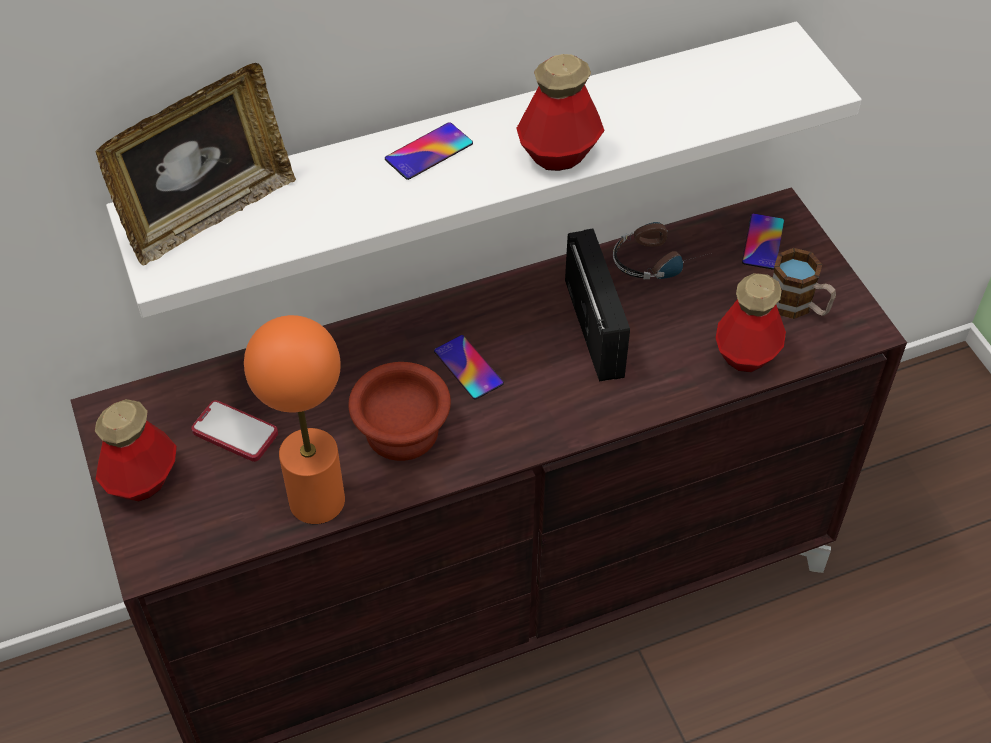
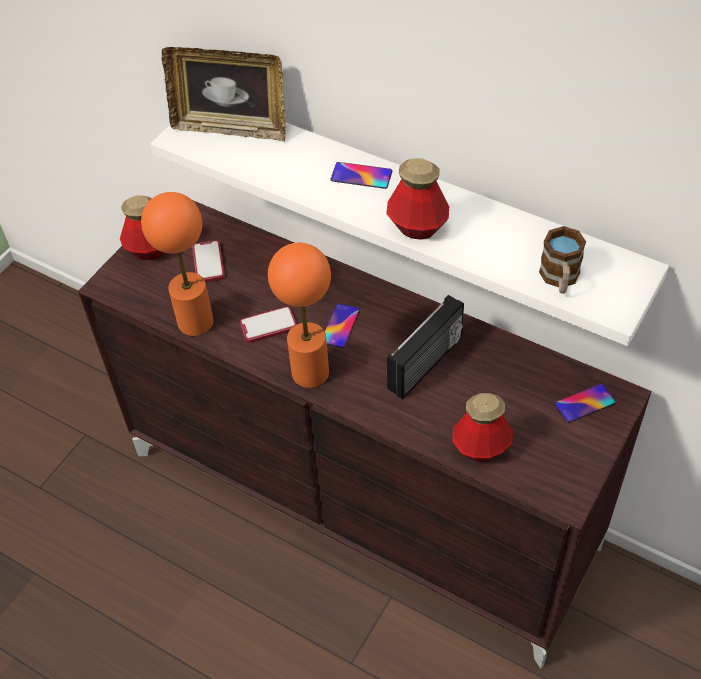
camera: 55 degrees right, 0 degrees up
(399, 432) = (268, 326): brown bowl -> phone
(509, 434) = (311, 372): none -> orange table lamp
(658, 259) = (512, 360): headphones -> none
(798, 306) = (549, 452): mug -> mug (560, 279)

